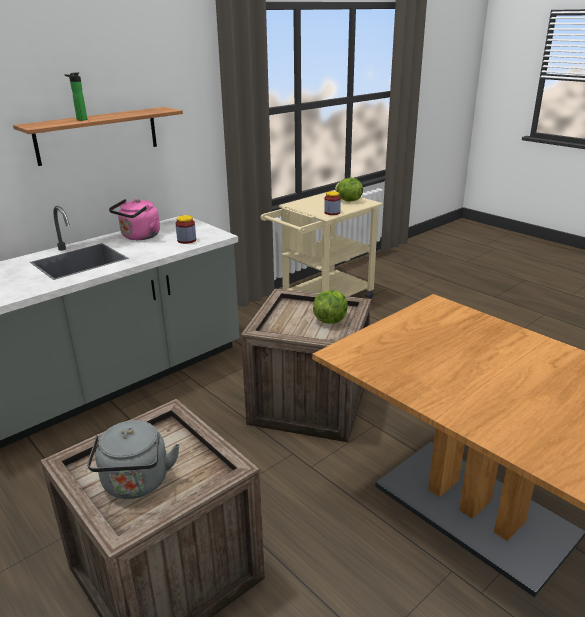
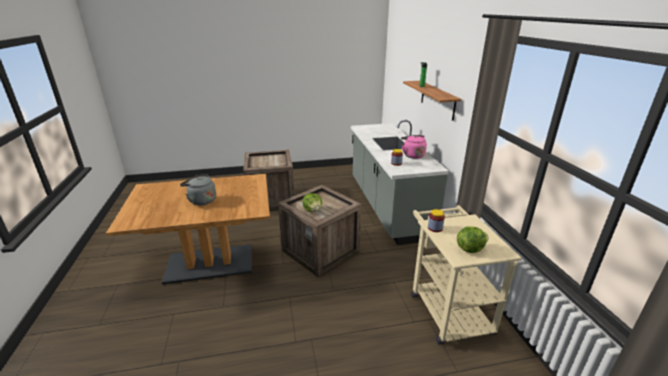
camera: 120 degrees right, 0 degrees up
(136, 484) = (264, 159): grey kettle -> grey kettle (201, 200)

